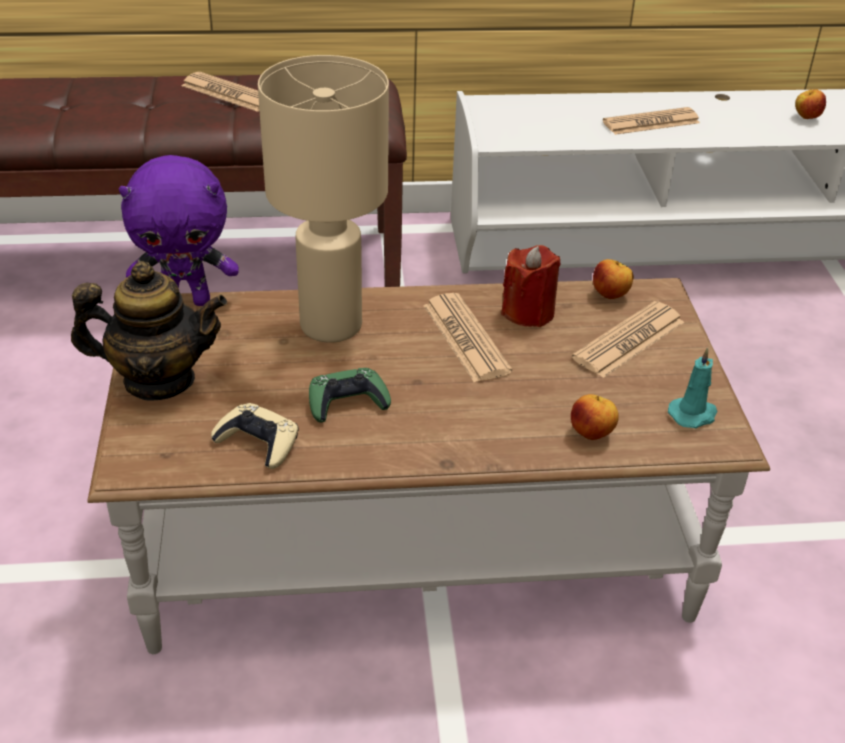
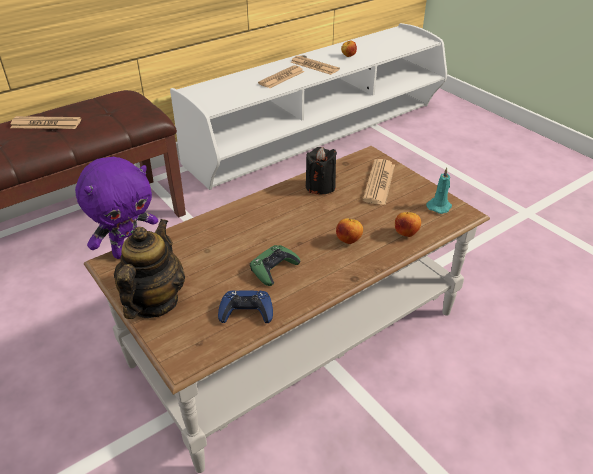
camera: 30 degrees left, 0 degrees up
(159, 380) = (153, 302): teapot -> teapot turned 45 degrees counterclockwise
(258, 442) = (246, 312): beige game controller -> blue game controller
(331, 326) = (226, 232): beige table lamp -> none
(465, 338) = (302, 211): newspaper -> newspaper (314, 66)
(528, 312) = (320, 186): red candle -> black candle
(610, 295) = (350, 164): apple -> apple (349, 241)

